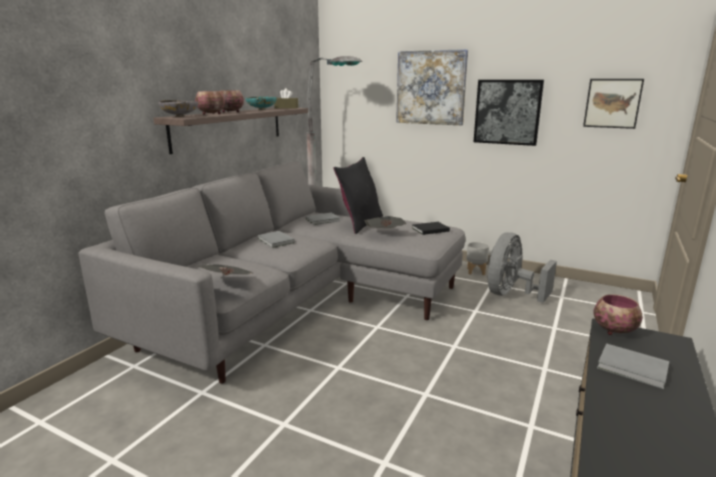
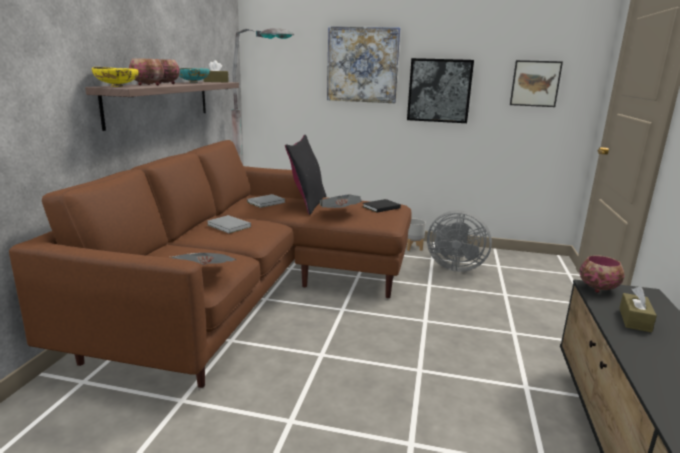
camera: 15 degrees left, 0 degrees up
(180, 116) = (117, 86): grey bowl -> yellow bowl
(298, 305) = (249, 294): grey sofa -> brown sofa
(511, 294) = (454, 267): grey fan -> grey fan turned 90 degrees counterclockwise
(634, 369) = (634, 320): grey book -> brown tissue box

